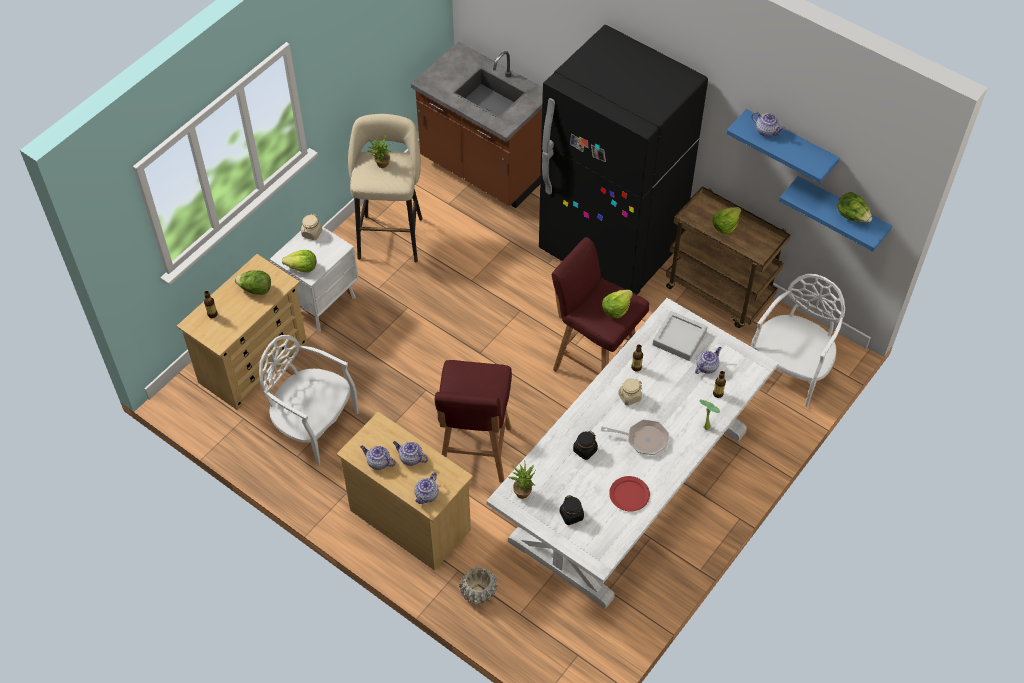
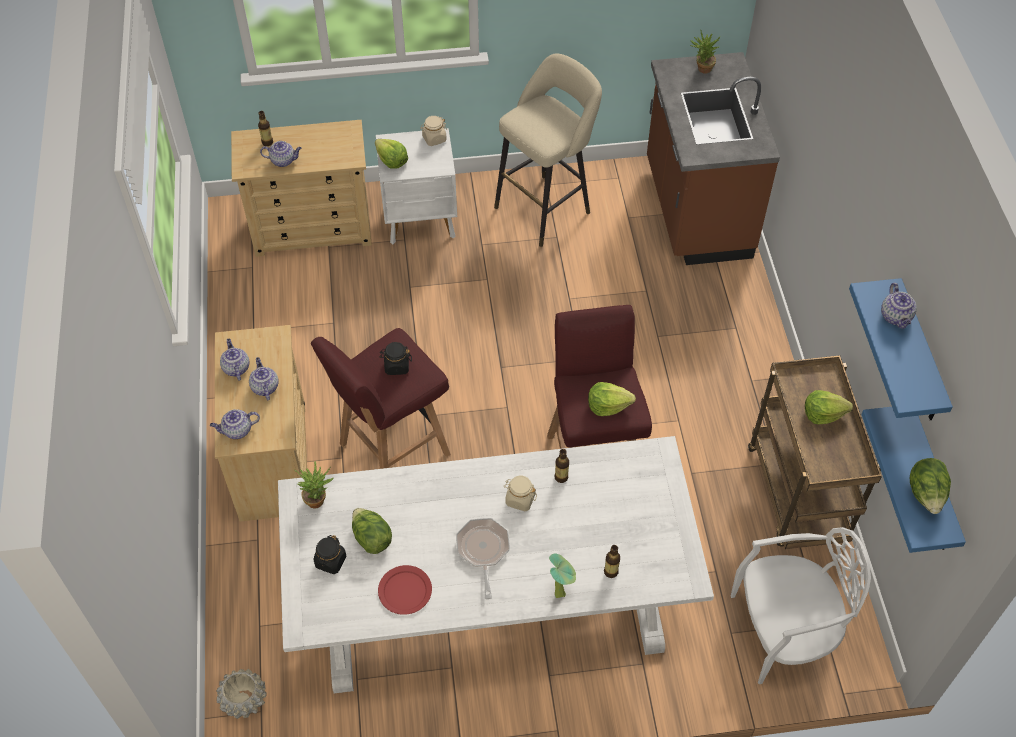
camera: 45 degrees right, 0 degrees up
(255, 289) = (323, 147): lettuce -> lettuce (371, 538)
(313, 426) = (295, 316): white chair -> none
(381, 165) = (546, 116): potted plant -> potted plant (701, 69)
(478, 591) = (251, 573): beige planter -> beige planter (244, 700)
(585, 450) = (417, 512): black jar -> black jar (396, 366)
(610, 249) = (733, 369): black fridge -> none
(643, 439) = (483, 551): frying pan -> frying pan turned 150 degrees counterclockwise
(679, 338) = (638, 485): grey tray -> none
(707, 366) = (632, 535): teapot -> teapot (283, 160)

